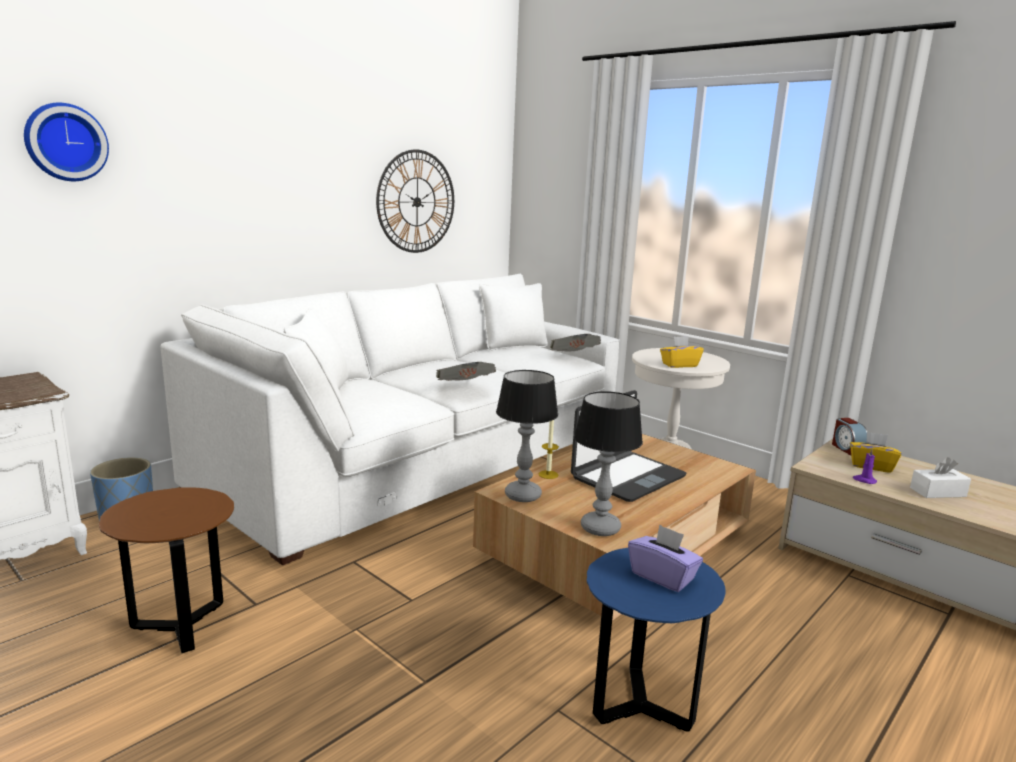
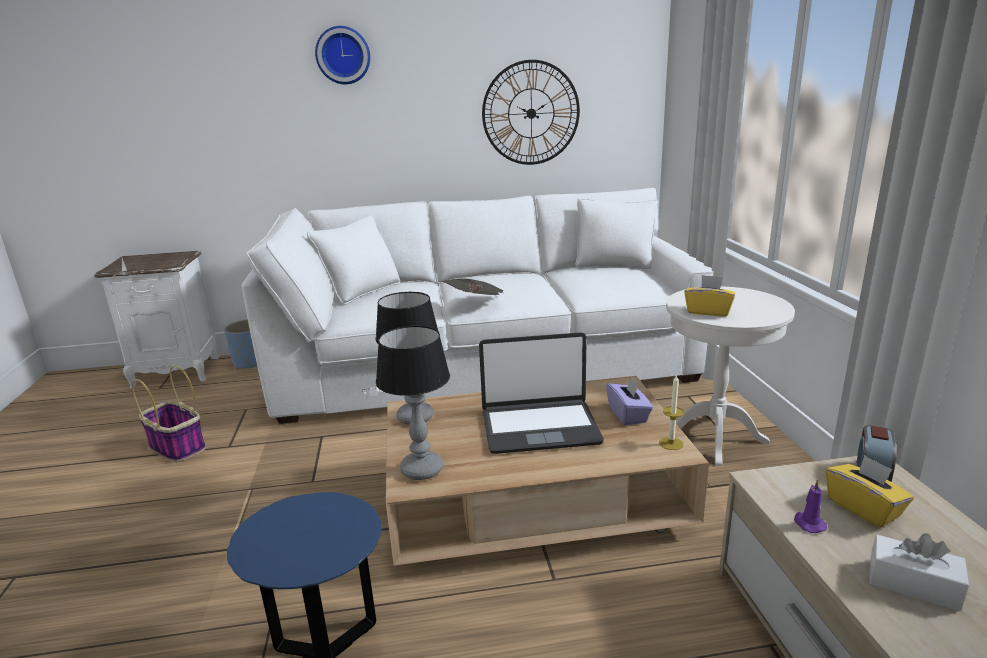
camera: 40 degrees right, 5 degrees up
(65, 142) = (205, 84): wall clock -> wall clock (343, 55)
(180, 627) = (176, 447): brown side table -> basket
(548, 474) = (471, 403): candle -> candle (671, 443)
(574, 357) = (646, 286): newspaper -> none
(662, 576) = (316, 534): purple tissue box -> purple tissue box (628, 415)

